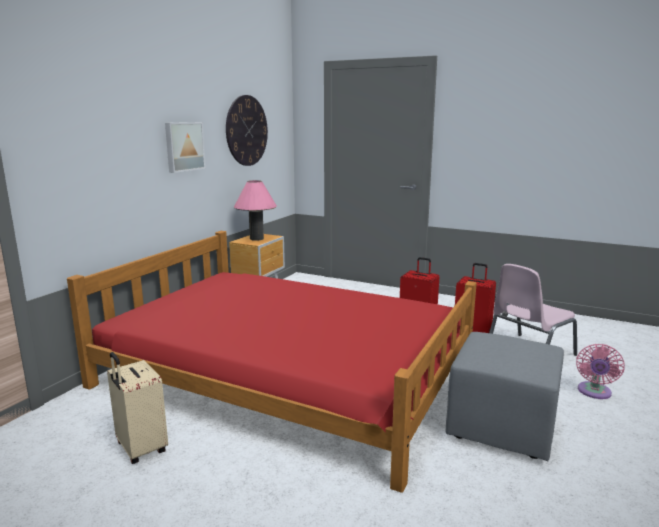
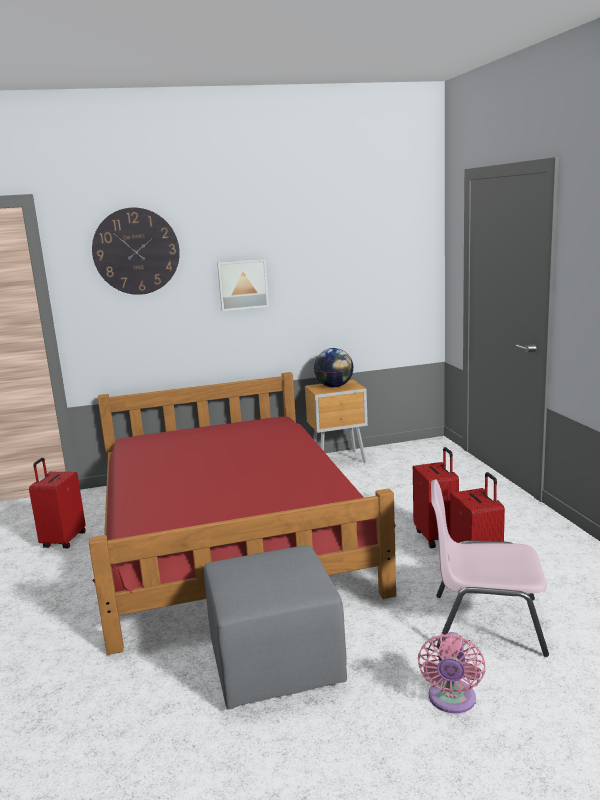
camera: 50 degrees right, 0 degrees up
(140, 449) = (63, 540): beige suitcase -> red suitcase
(246, 131) = (346, 263): wall clock -> wall clock (136, 251)
(256, 238) = (334, 386): pink table lamp -> globe
(594, 392) = (451, 700): pink fan -> pink fan turned 60 degrees counterclockwise

